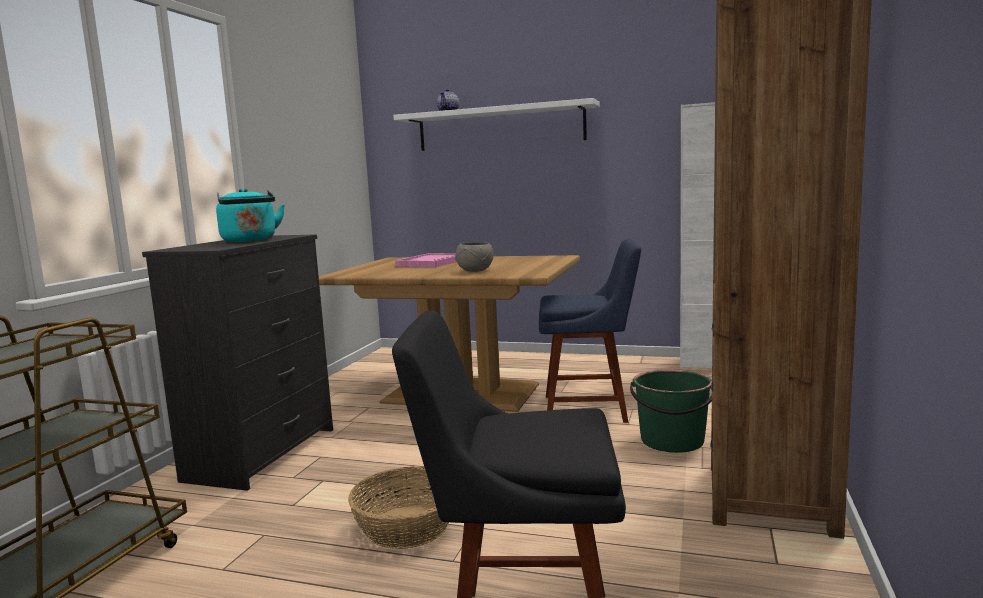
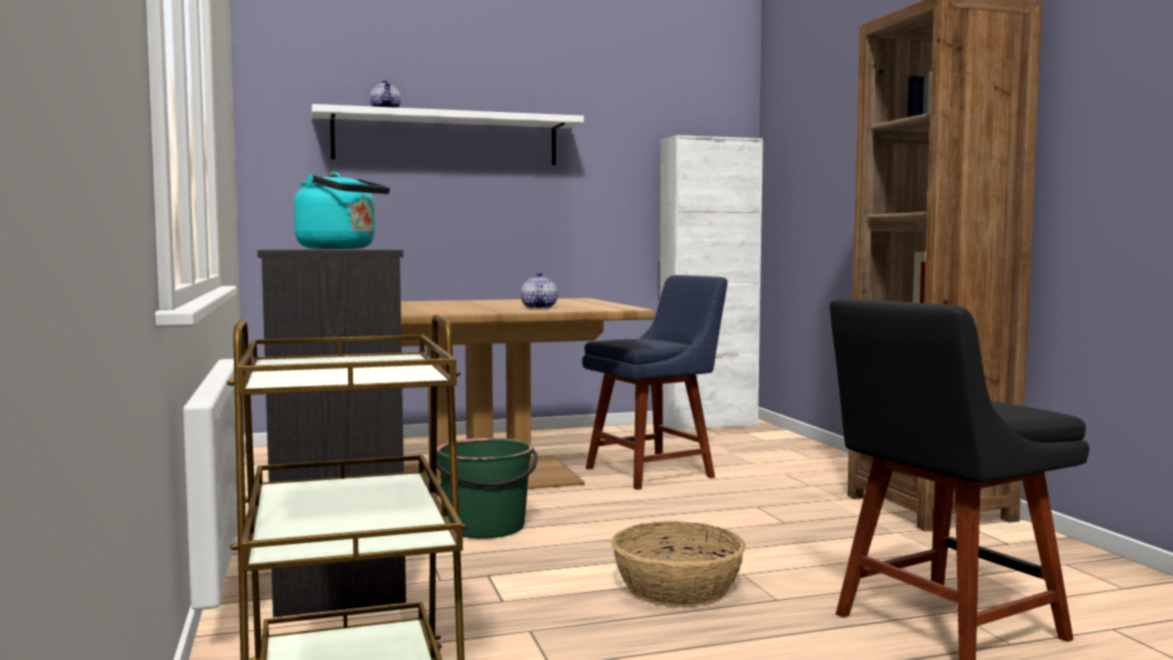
camera: 35 degrees left, 5 degrees down
(432, 262) = (432, 304): pink tray -> none
(475, 271) = (538, 307): grey bowl -> teapot
(672, 441) = (783, 485): green bucket -> green bucket (486, 527)

